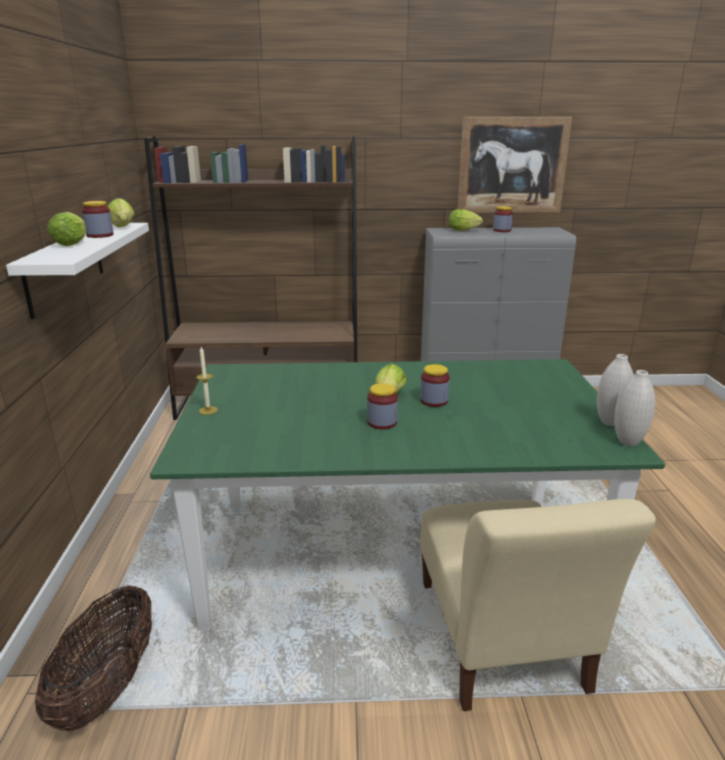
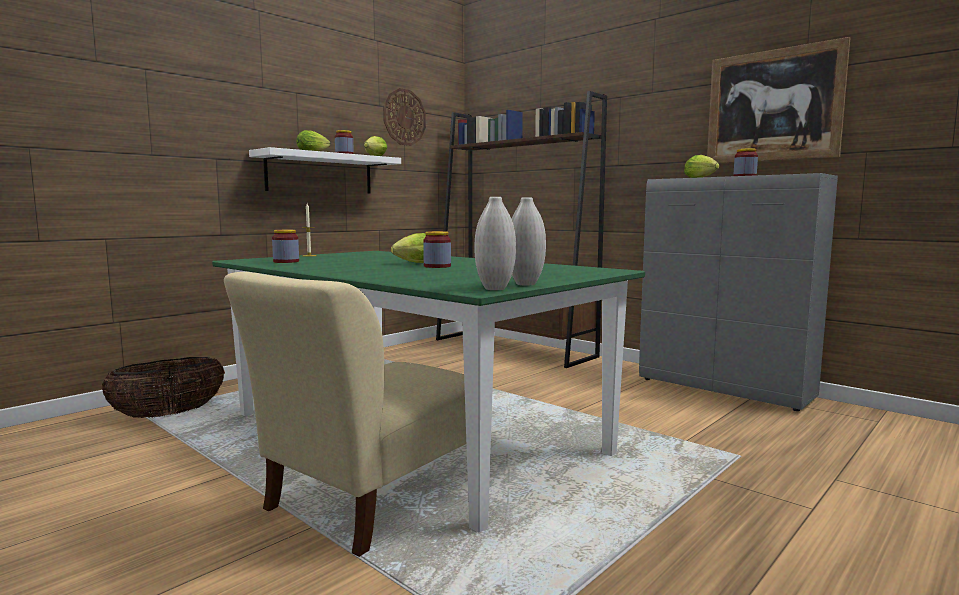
camera: 45 degrees right, 15 degrees down
(106, 154) = (404, 117): none -> wall clock
(382, 422) = (369, 266): jar -> jar (286, 261)

